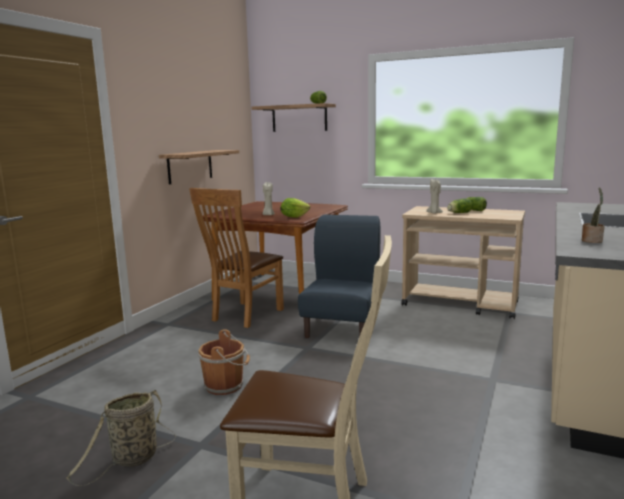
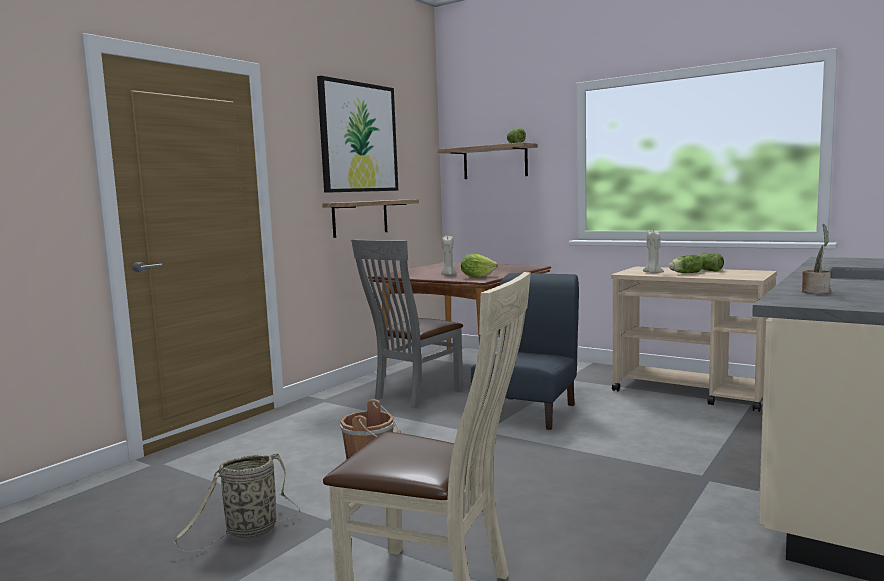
camera: 10 degrees right, 5 degrees down
(187, 96) = (358, 137): none -> picture
(244, 316) = (414, 395): brown chair -> grey chair

